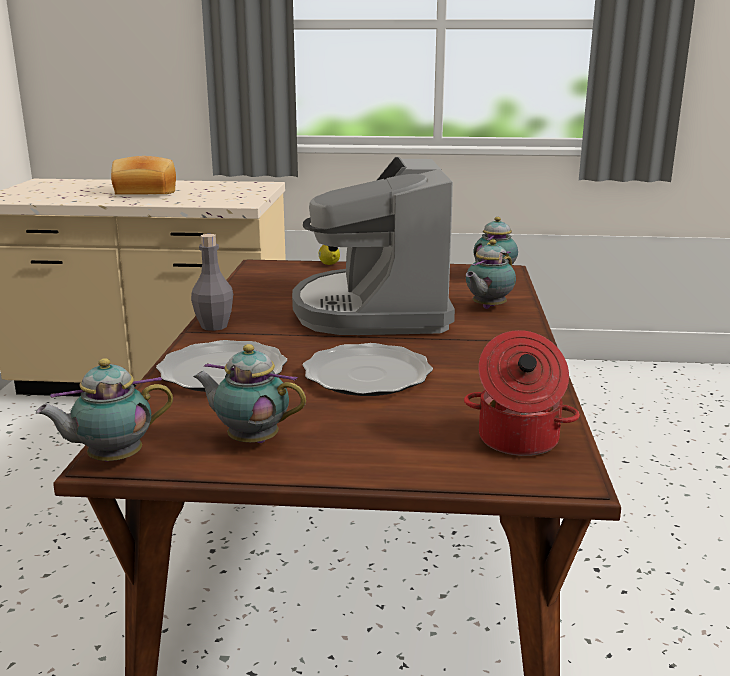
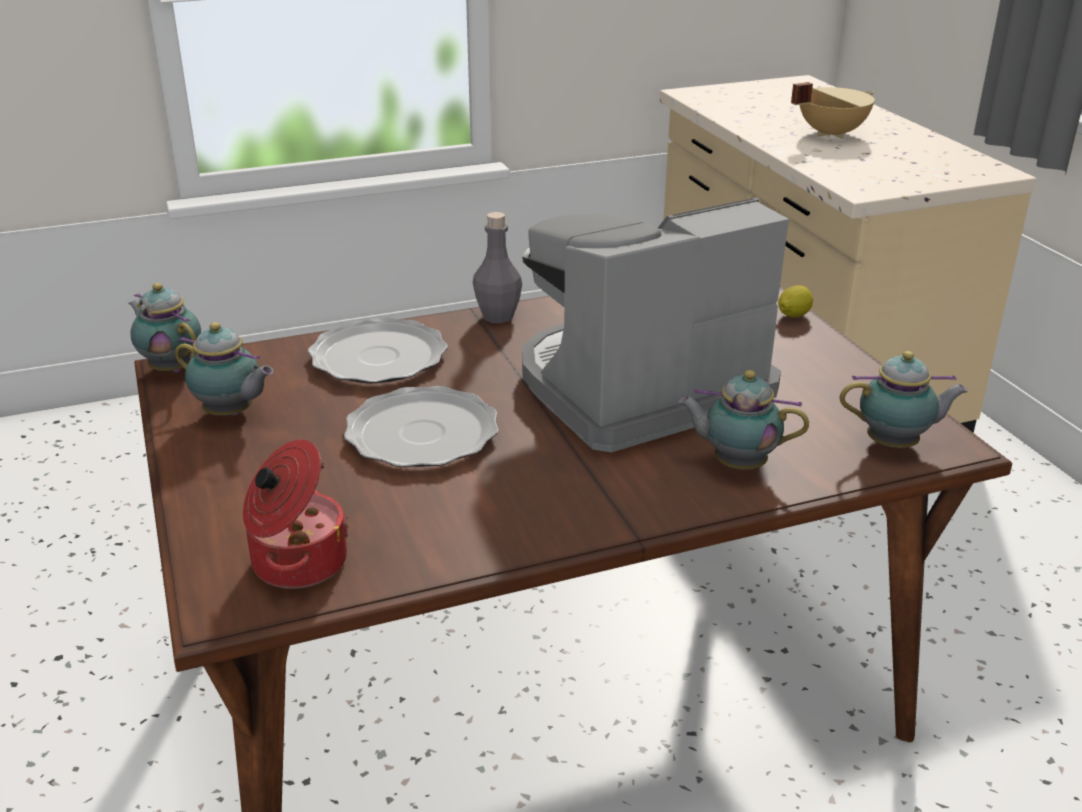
camera: 65 degrees right, 10 degrees up
(145, 192) = (830, 133): bread -> beige cooking pot
(250, 440) = (231, 414): teapot -> teapot turned 120 degrees clockwise

